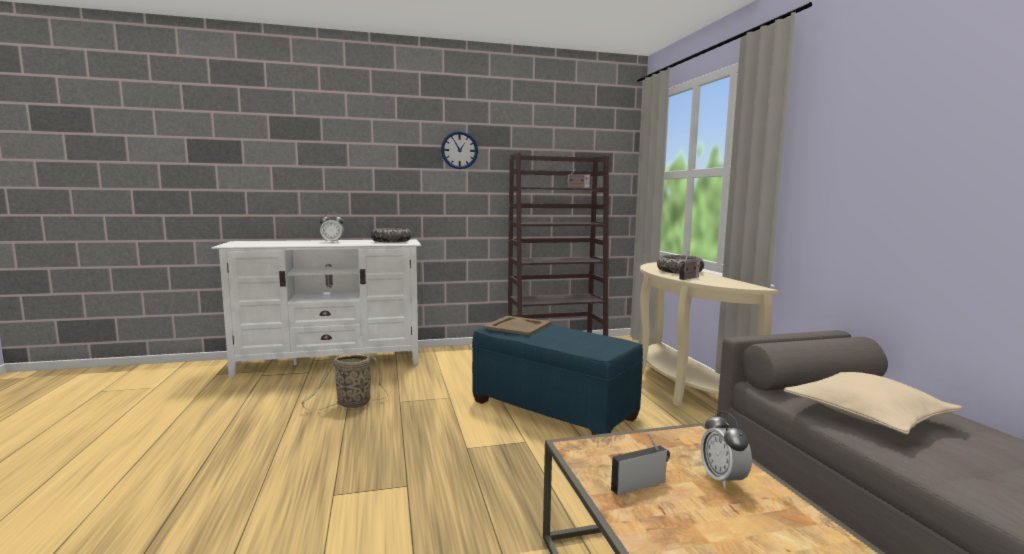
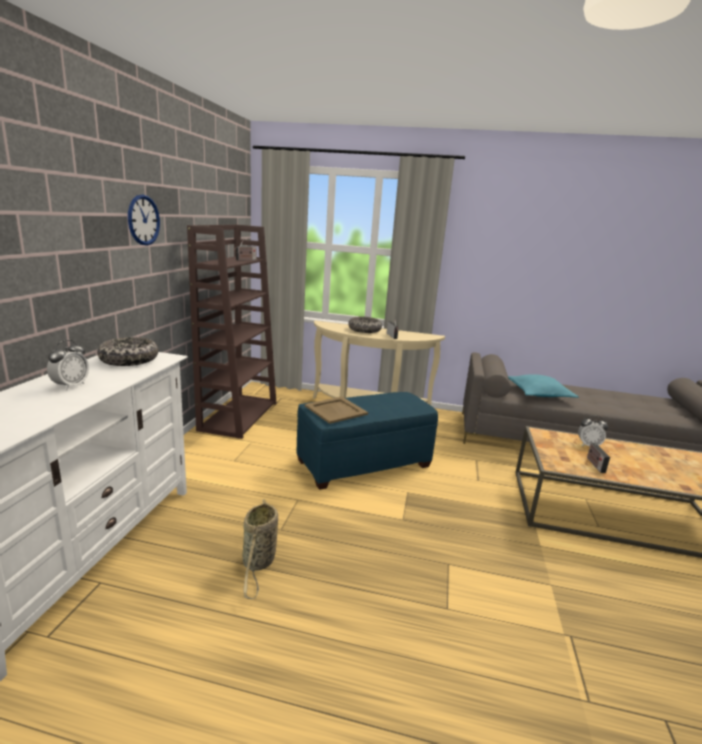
camera: 65 degrees left, 10 degrees up
(867, 415) = (539, 393): beige pillow -> turquoise pillow

